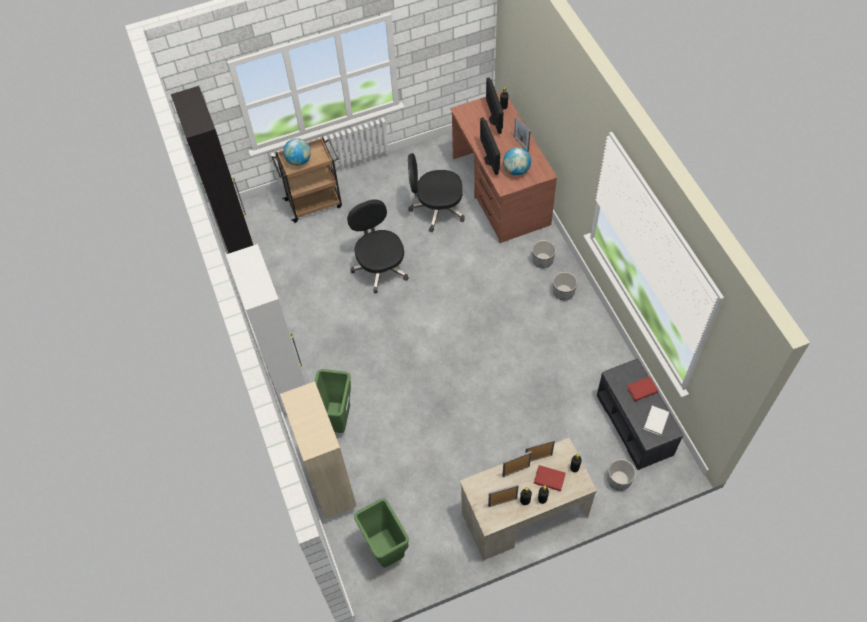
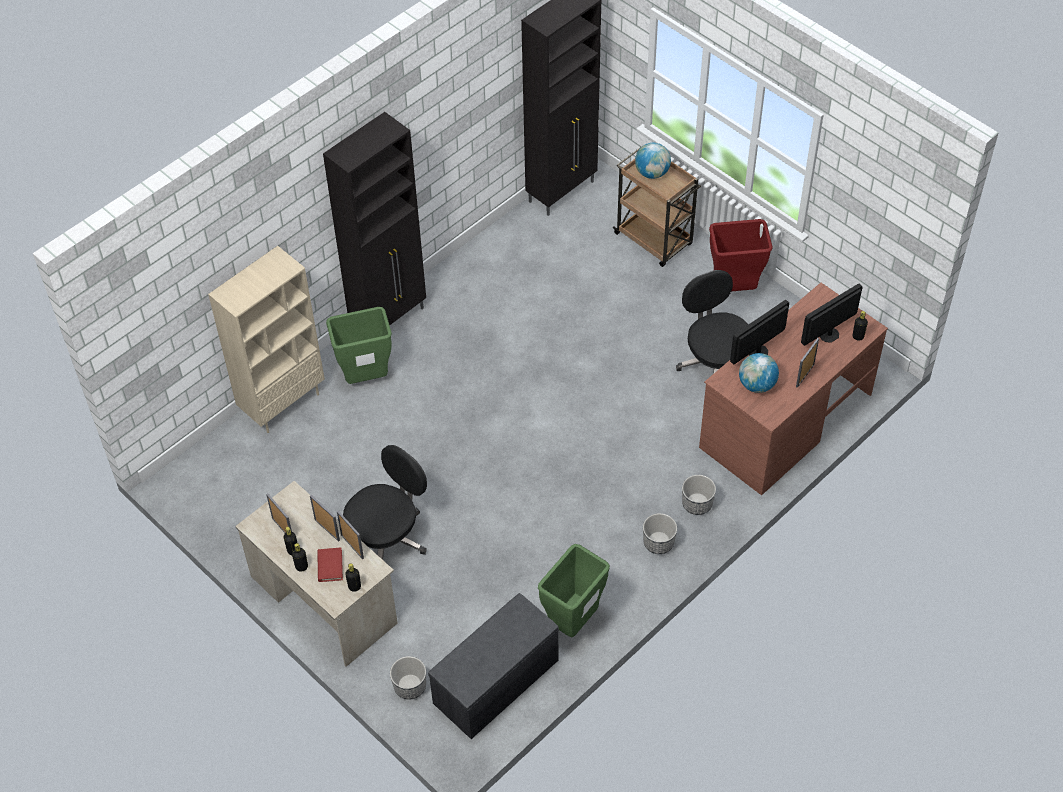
camera: 65 degrees right, 5 degrees down
(290, 387) = (390, 319): white cabinet -> black cabinet
(380, 267) = (595, 339): black office chair -> black office chair (387, 538)
(381, 176) = (734, 289): none -> red trash can
(387, 551) = (228, 482): green trash can -> green trash can (573, 623)
(642, 390) = (512, 643): red book -> none
(656, 421) = (473, 671): white book -> none

